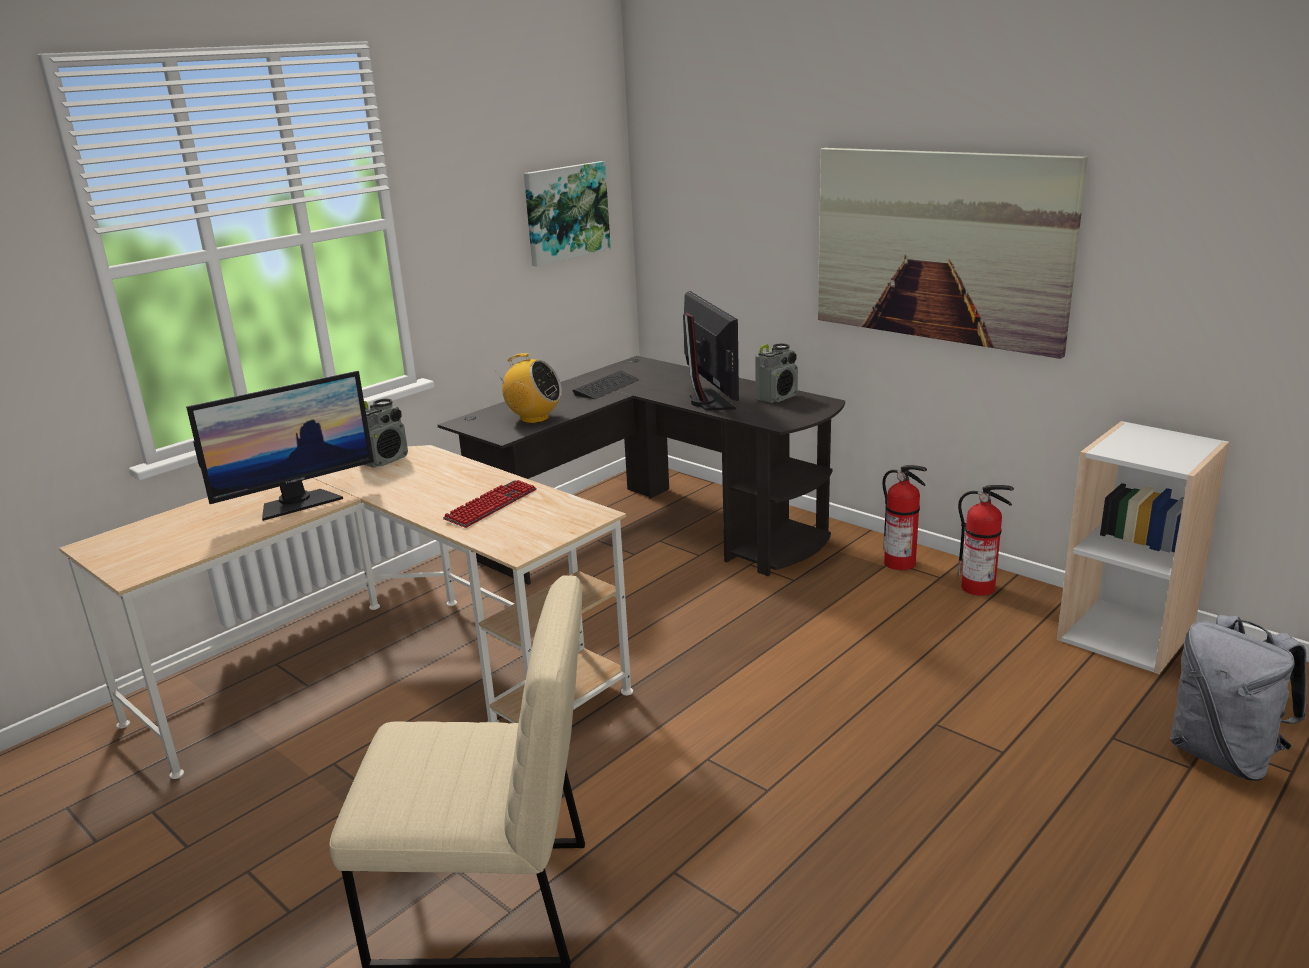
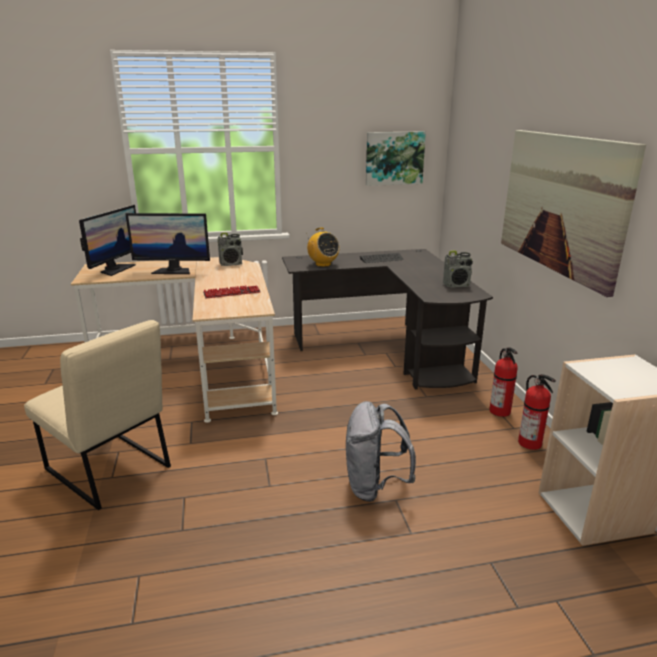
camera: 35 degrees right, 0 degrees up
(708, 402) = (416, 278): monitor -> monitor (115, 269)
(1224, 756) = (554, 615): grey backpack -> grey backpack (375, 487)

